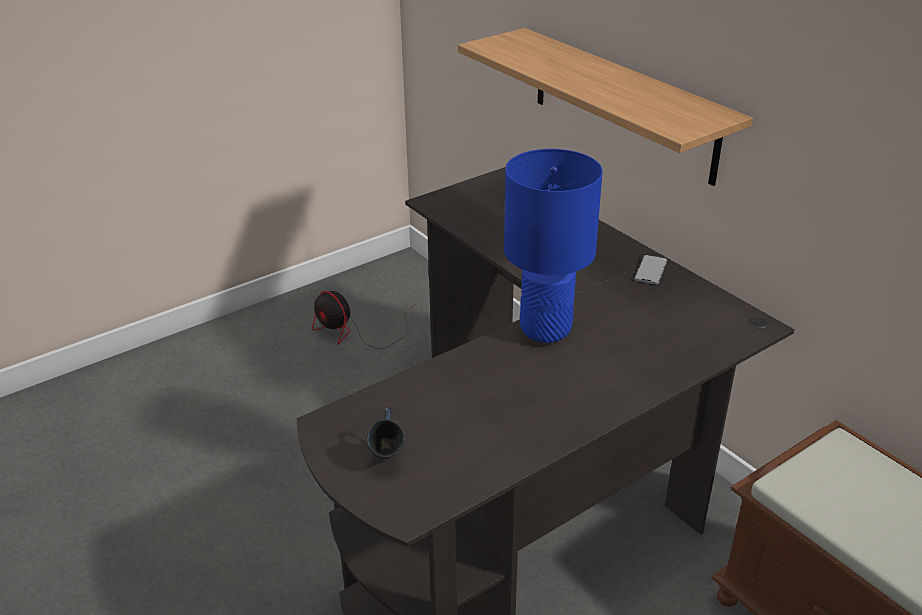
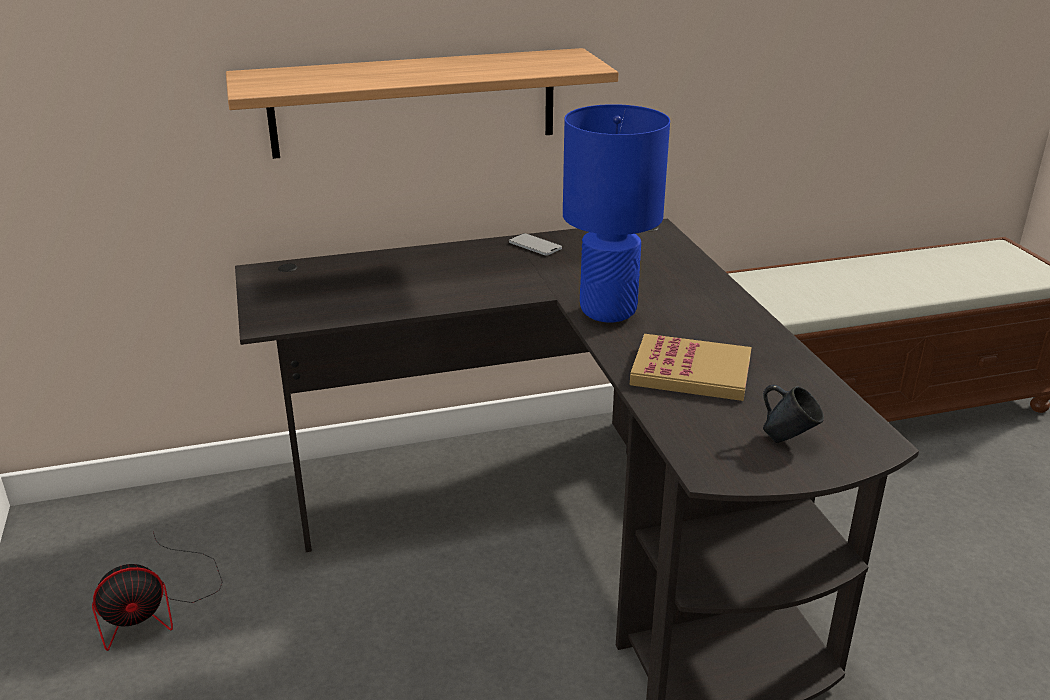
camera: 70 degrees left, 5 degrees down
(471, 392) = (691, 372): none -> book

